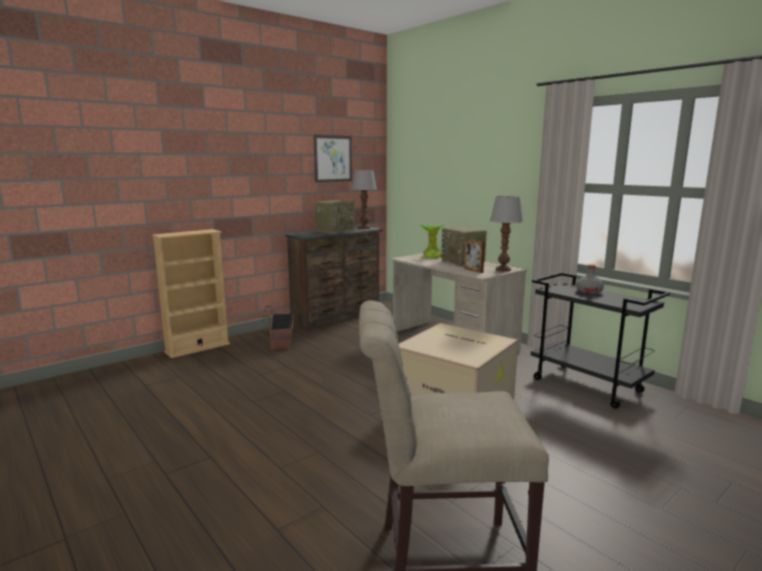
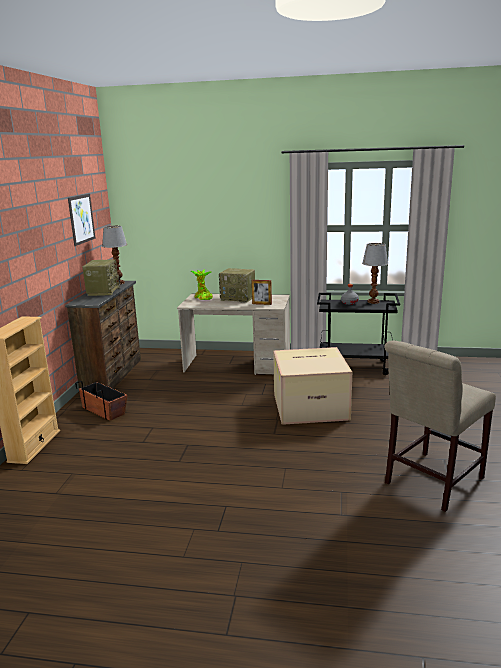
camera: 40 degrees left, 5 degrees up
(503, 270) = (278, 298): table lamp -> table lamp (373, 302)

